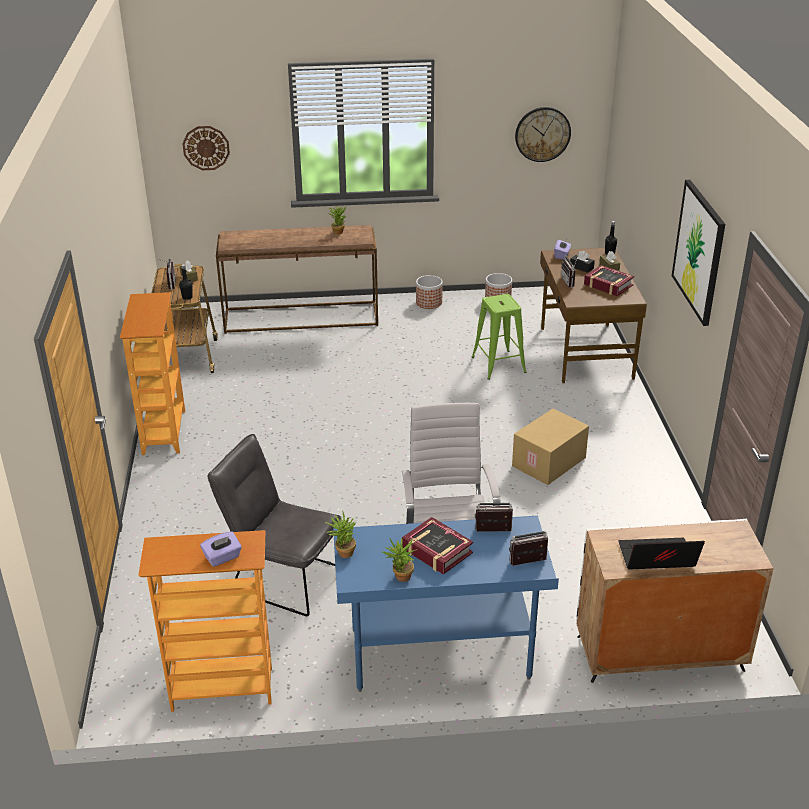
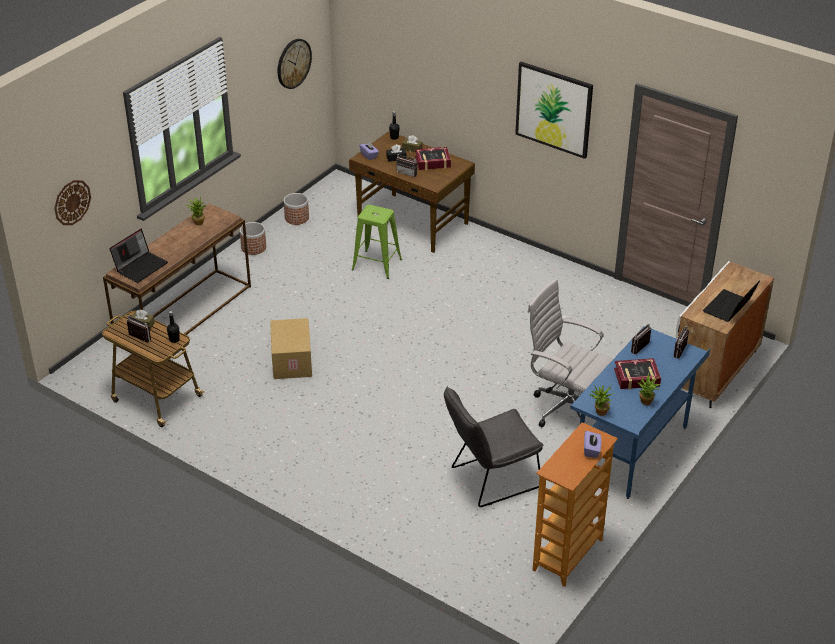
camera: 50 degrees left, 5 degrees up
(163, 432) = (250, 457): bookcase -> none
(247, 238) = (141, 266): none -> laptop
(549, 462) = (509, 308): cardboard box -> cardboard box (293, 361)

